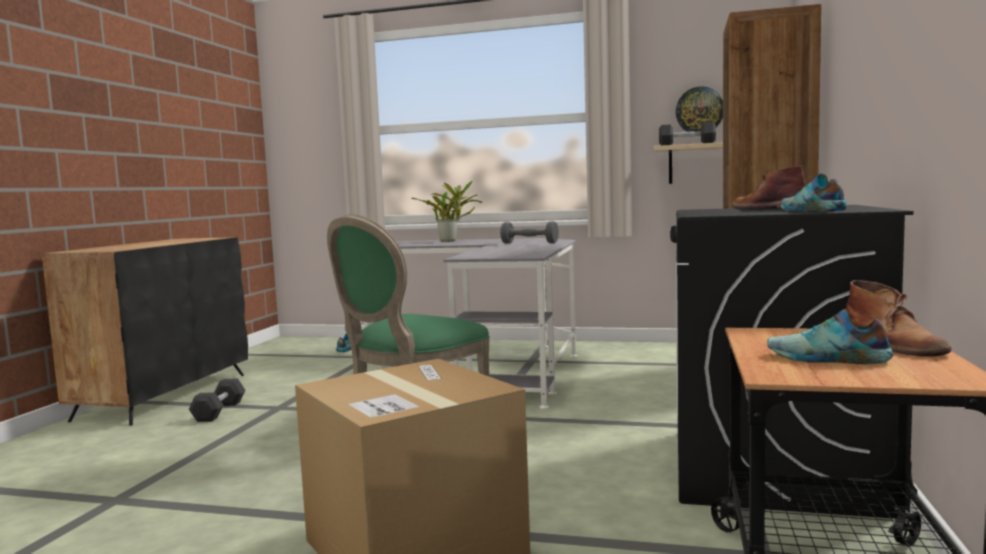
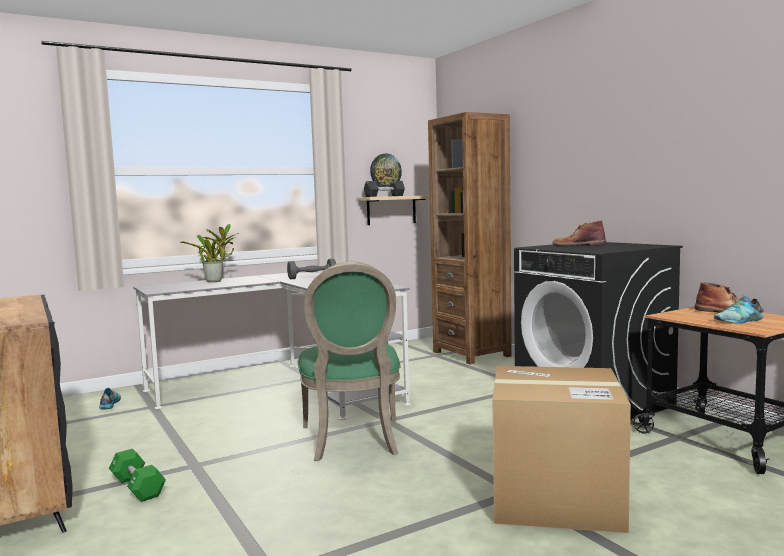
camera: 45 degrees left, 0 degrees up
(219, 411) = (137, 487): black dumbbell -> green dumbbell
(810, 210) = (628, 246): shoe -> none

